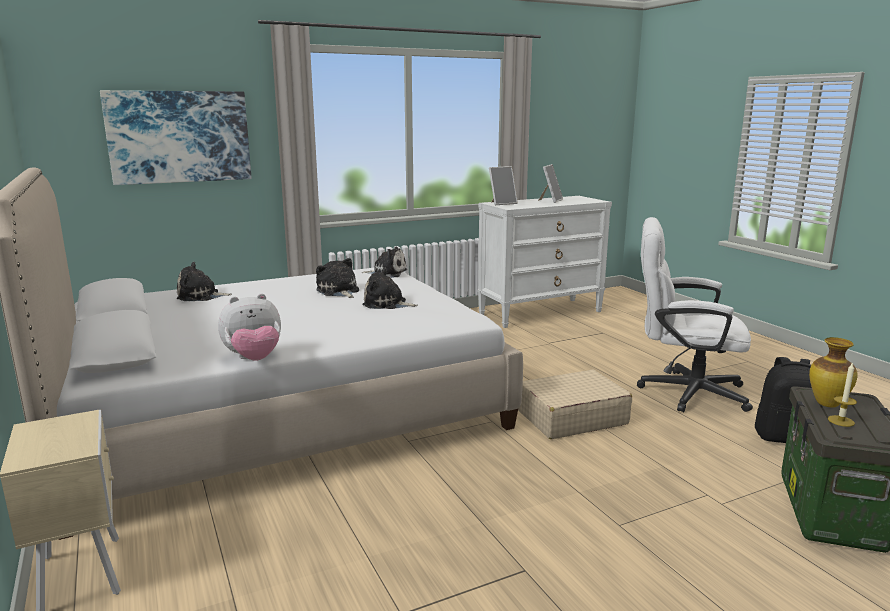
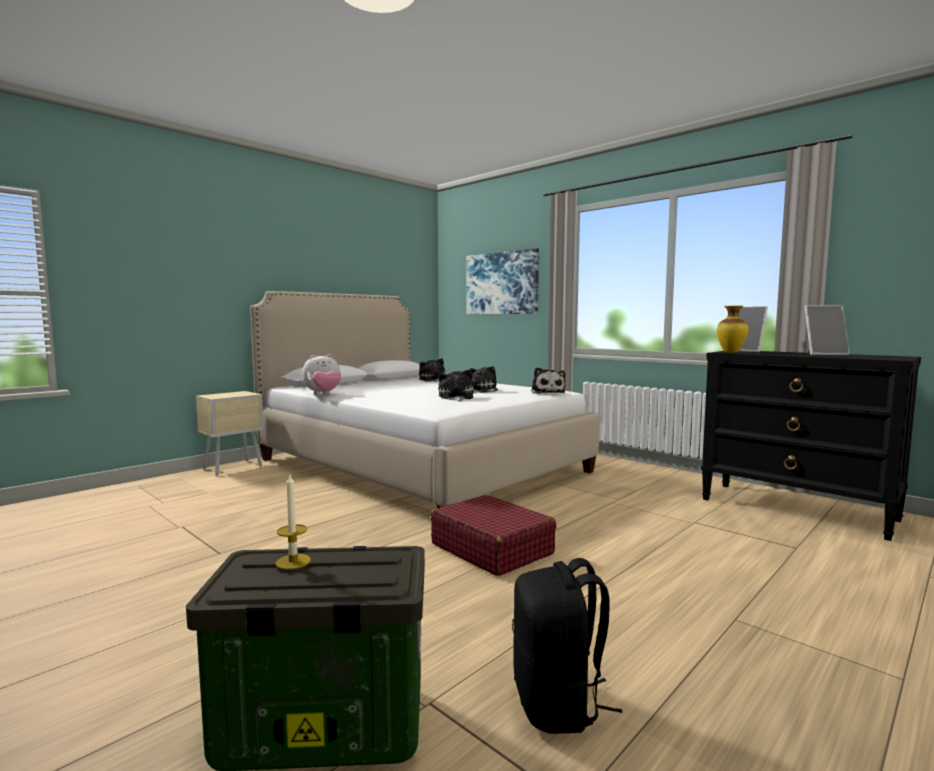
camera: 70 degrees right, 10 degrees down
(254, 359) = (323, 394): plush toy -> plush toy turned 75 degrees counterclockwise
(541, 312) = (797, 509): white dresser -> black dresser
(571, 417) = (491, 549): beige suitcase -> red suitcase
(682, 391) = (647, 610): white office chair -> none
(828, 404) = (351, 558): vase -> vase (731, 352)

